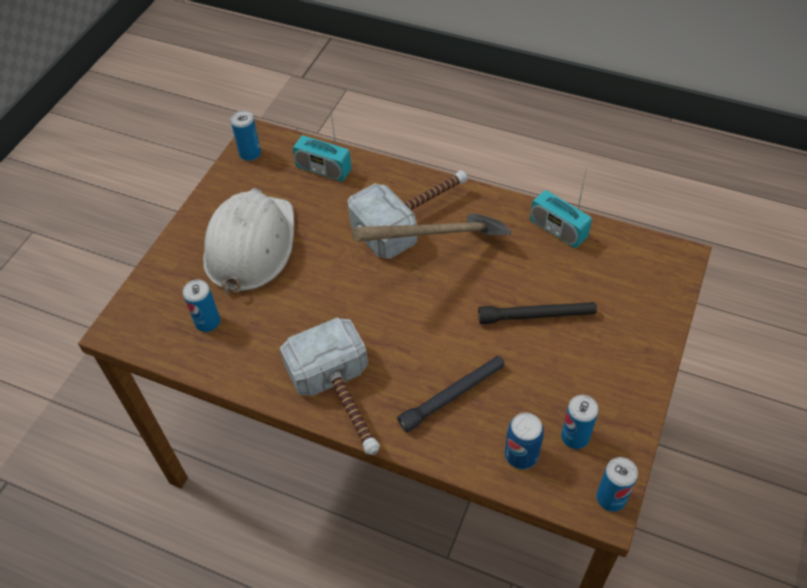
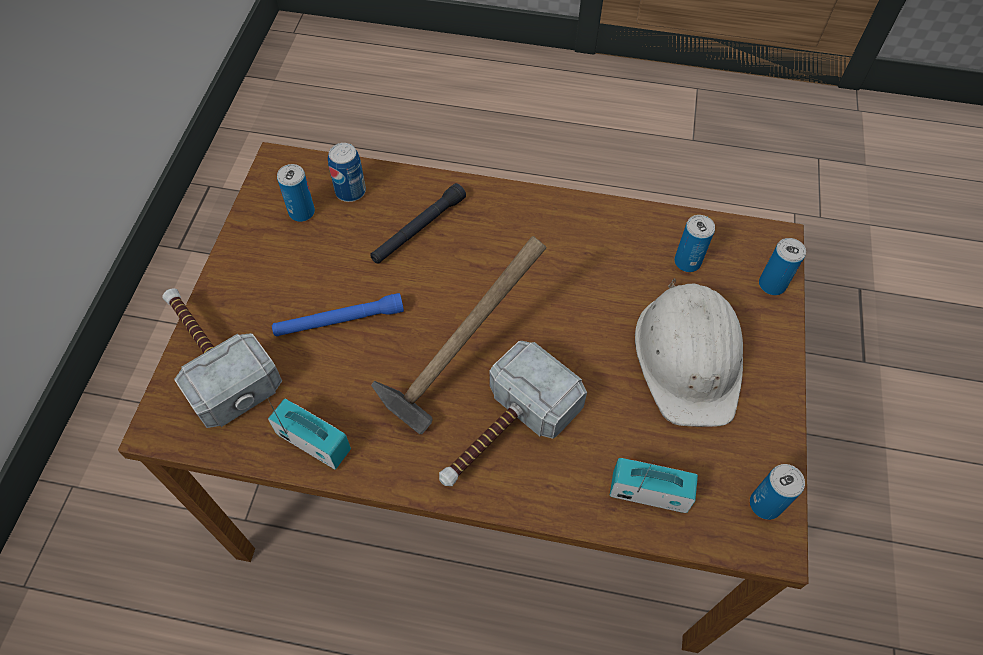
camera: 165 degrees right, 5 degrees up
(344, 402) = (520, 209): hammer -> hammer (212, 357)
(536, 316) = (339, 321): black flashlight -> blue flashlight
(611, 498) = (273, 172): can -> can (772, 284)

